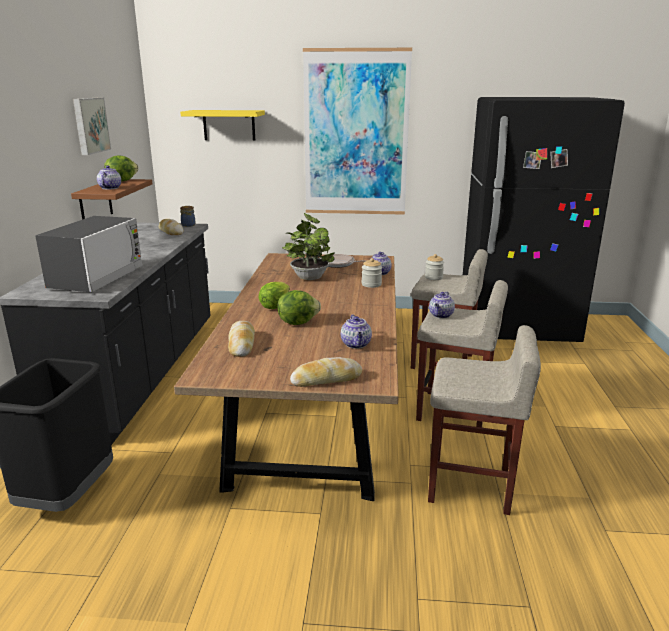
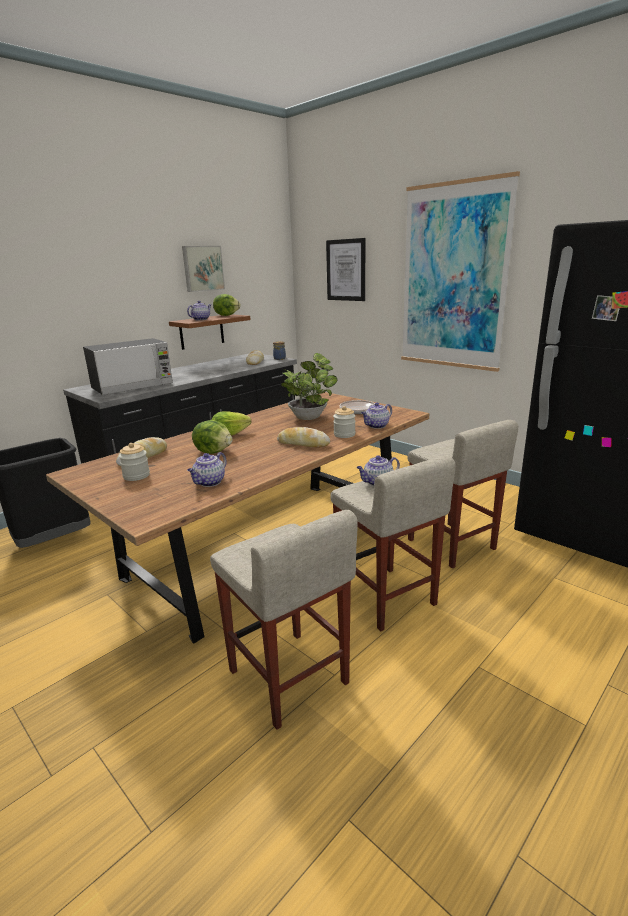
camera: 40 degrees right, 0 degrees up
(229, 125) = (346, 270): yellow shelf -> picture
(326, 379) = (124, 503): bread -> bread (303, 444)
(433, 277) = (452, 444): jar -> jar (136, 476)

